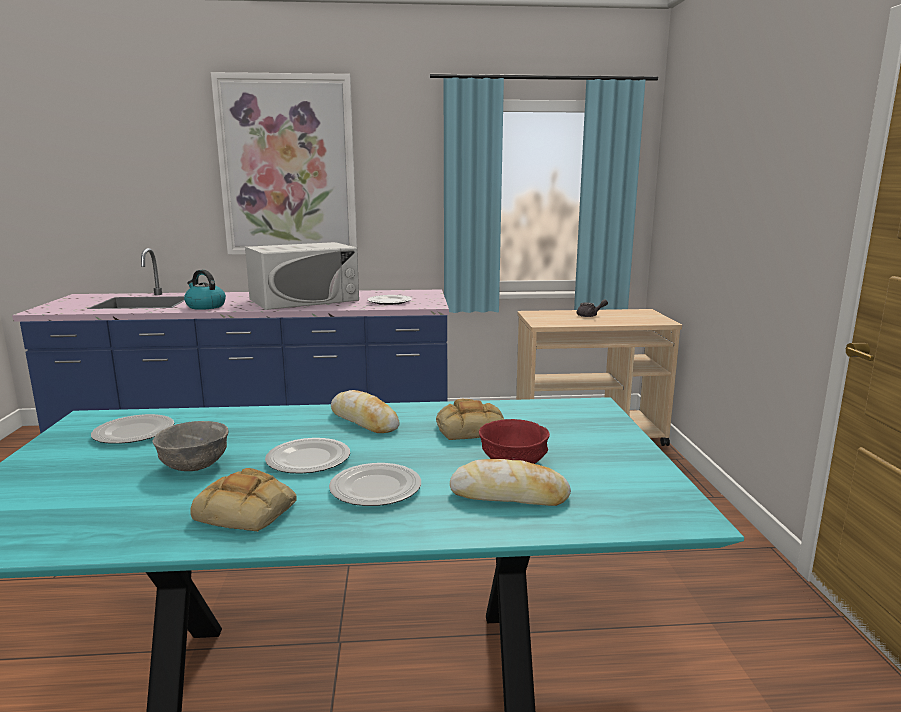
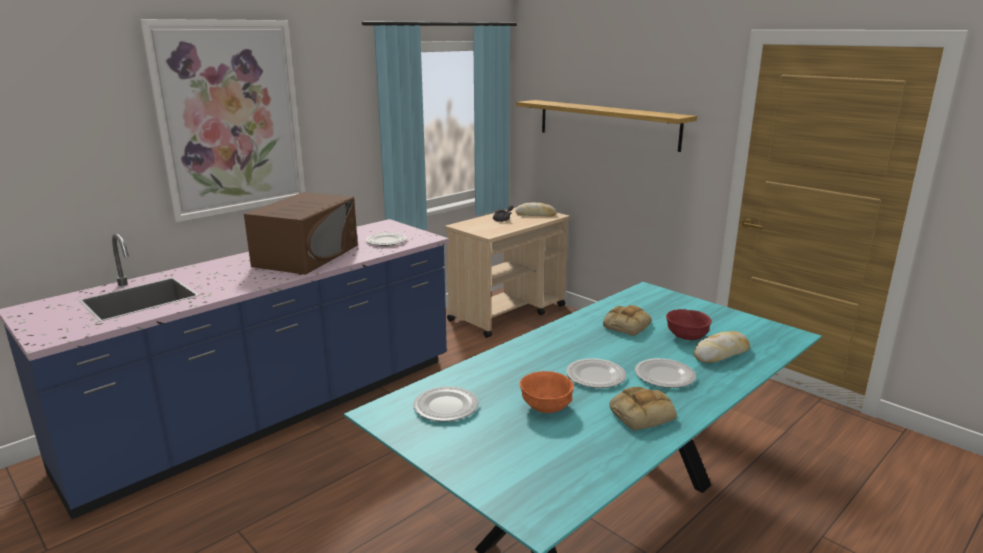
camera: 40 degrees left, 5 degrees up
(195, 464) = (546, 406): grey bowl -> orange bowl
(205, 306) = (232, 285): kettle -> none
(304, 300) = (307, 255): white microwave -> brown microwave
(364, 420) = (562, 341): bread -> bread (535, 215)
(724, 197) = (607, 124): none -> shelf

